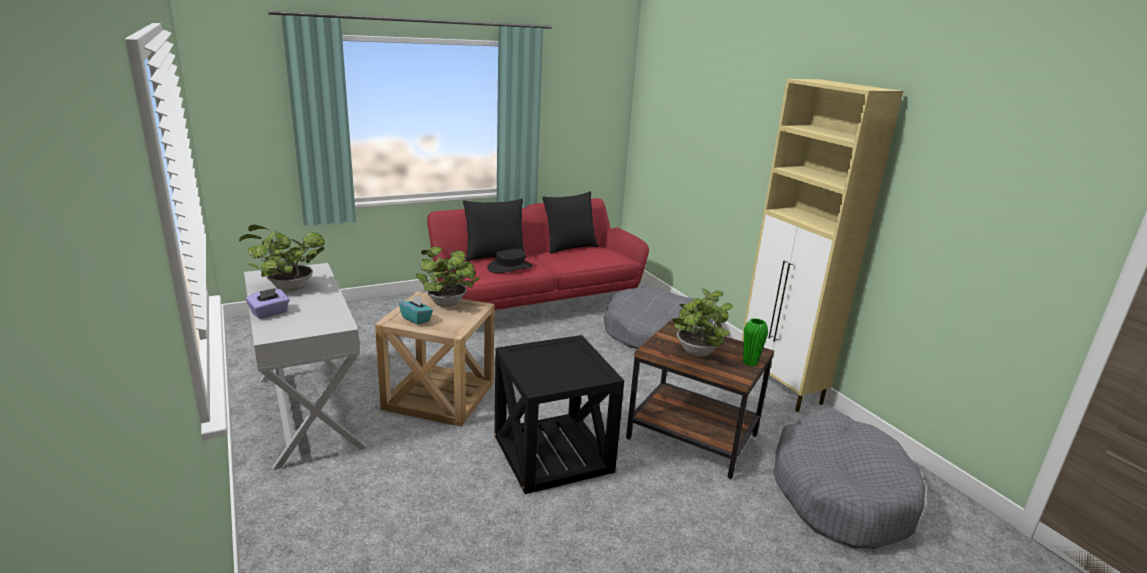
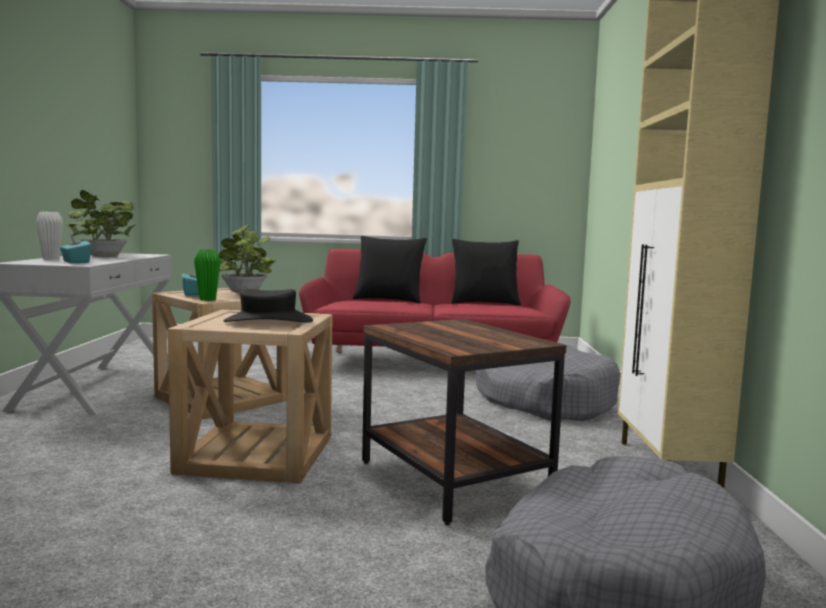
camera: 30 degrees right, 15 degrees down
(269, 313) = (51, 259): purple tissue box -> white vase
(317, 318) = (75, 262): none -> turquoise tissue box
(510, 267) = (387, 304): black hat -> black hat (268, 321)
(552, 453) = (257, 454): black side table -> beige side table
(696, 353) = (441, 334): potted plant -> none
(750, 362) = (502, 345): green vase -> green vase (207, 299)

